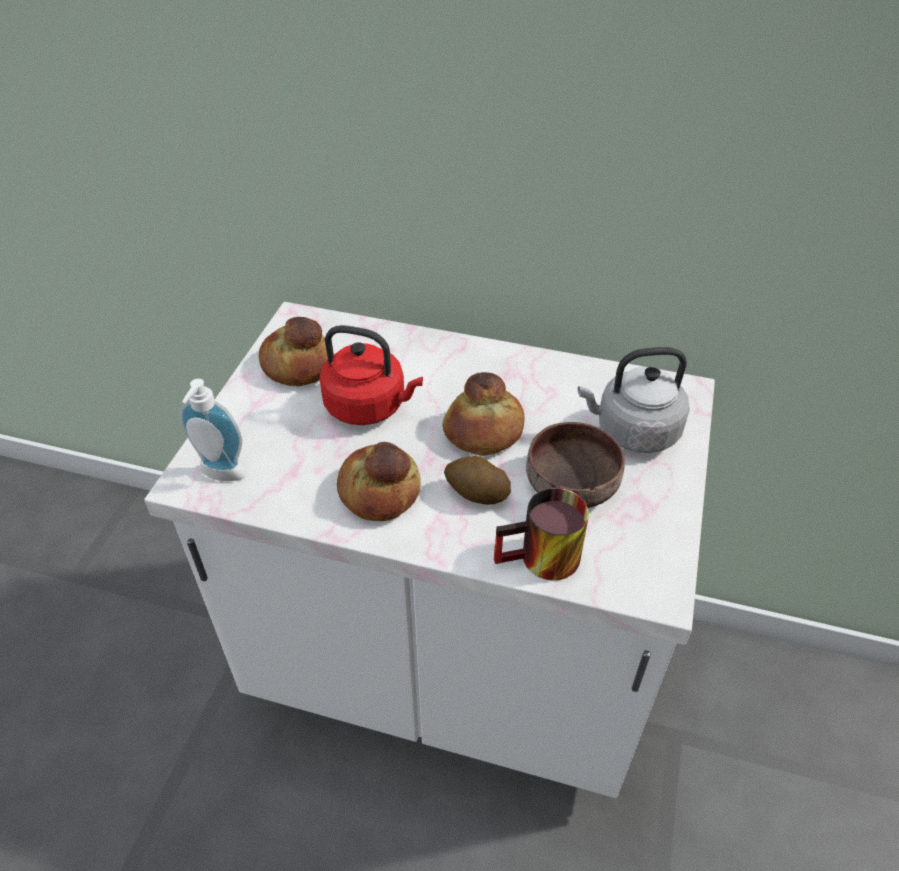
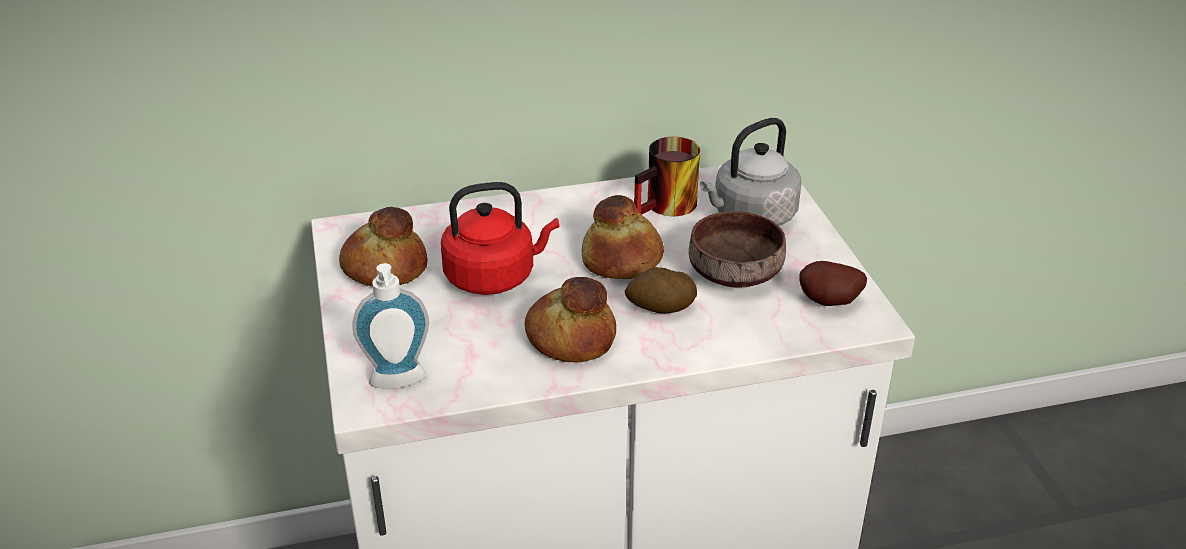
camera: 30 degrees left, 10 degrees down
(541, 562) = (762, 336): mug -> mug (668, 208)
(633, 555) = (830, 303): none -> potato

